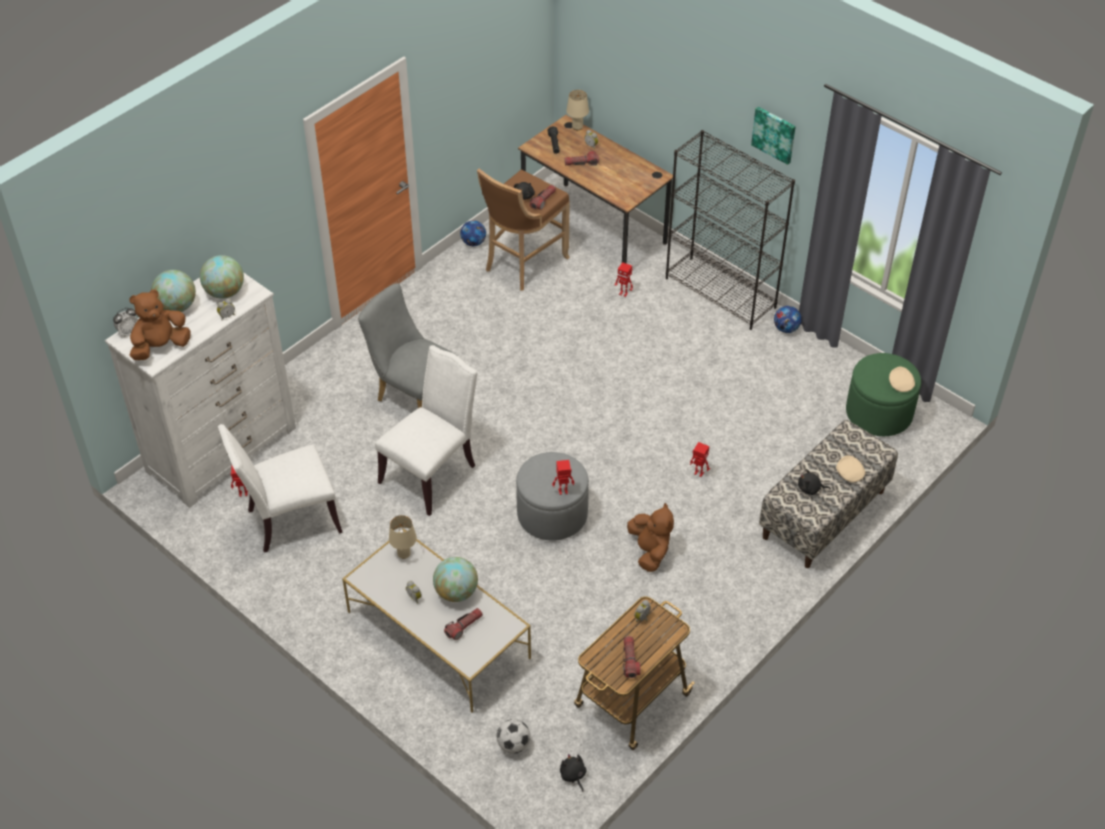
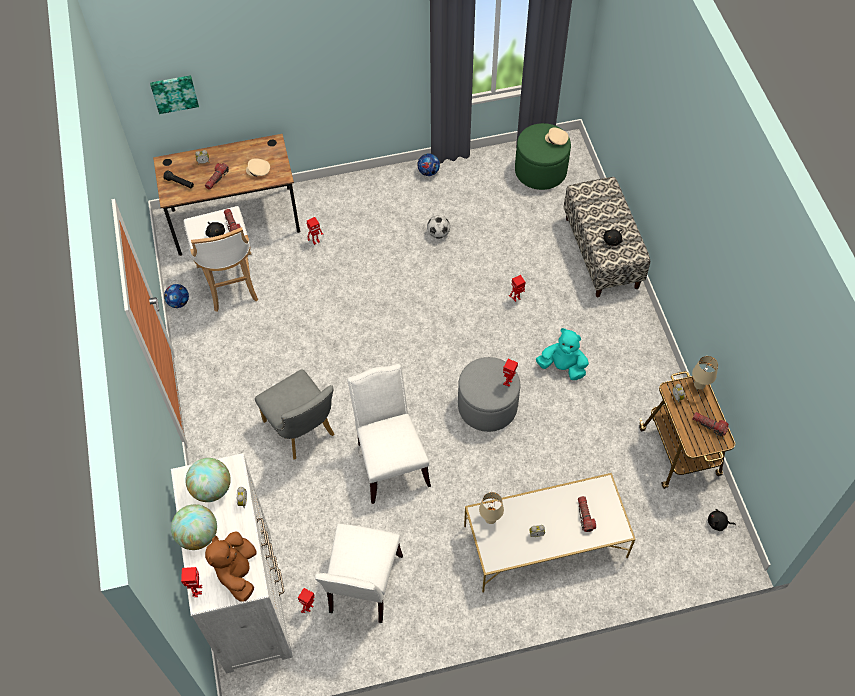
camera: 55 degrees left, 10 degrees up
(128, 332) = (197, 590): alarm clock -> toy robot
(412, 395) = (302, 431): grey chair -> grey chair turned 105 degrees counterclockwise
(456, 592) = (550, 503): globe -> none
(513, 745) = (671, 546): football -> football (438, 233)
(523, 264) = (230, 284): brown stool -> white stool
(577, 127) = (175, 158): beige table lamp -> beige table lamp (699, 385)
(650, 551) = (562, 367): brown plush toy -> turquoise plush toy
(721, 293) = (365, 186): black bookcase -> none
(774, 134) = (370, 42): picture -> picture (174, 93)
(849, 473) = (614, 212): beige cap -> beige cap (258, 171)

